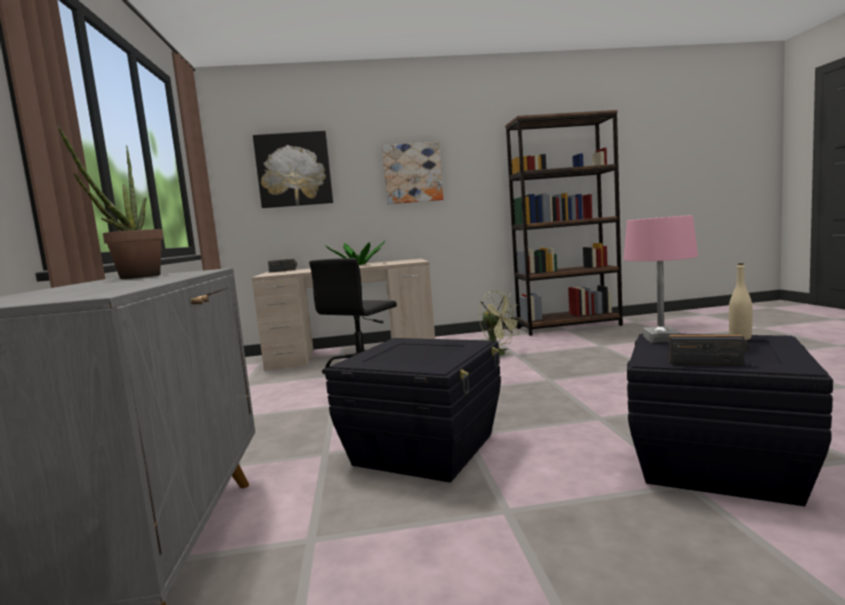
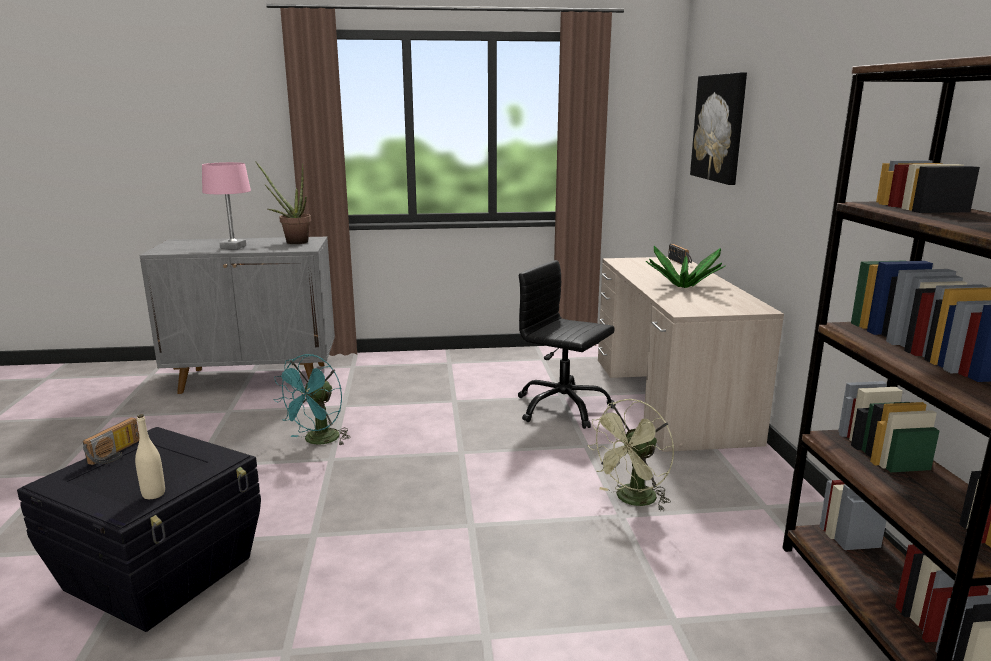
camera: 90 degrees right, 10 degrees up
(412, 173) = (808, 157): picture -> none
(425, 449) = (318, 441): black storage box -> turquoise fan
(660, 339) = (211, 456): pink table lamp -> pink table lamp (233, 247)

